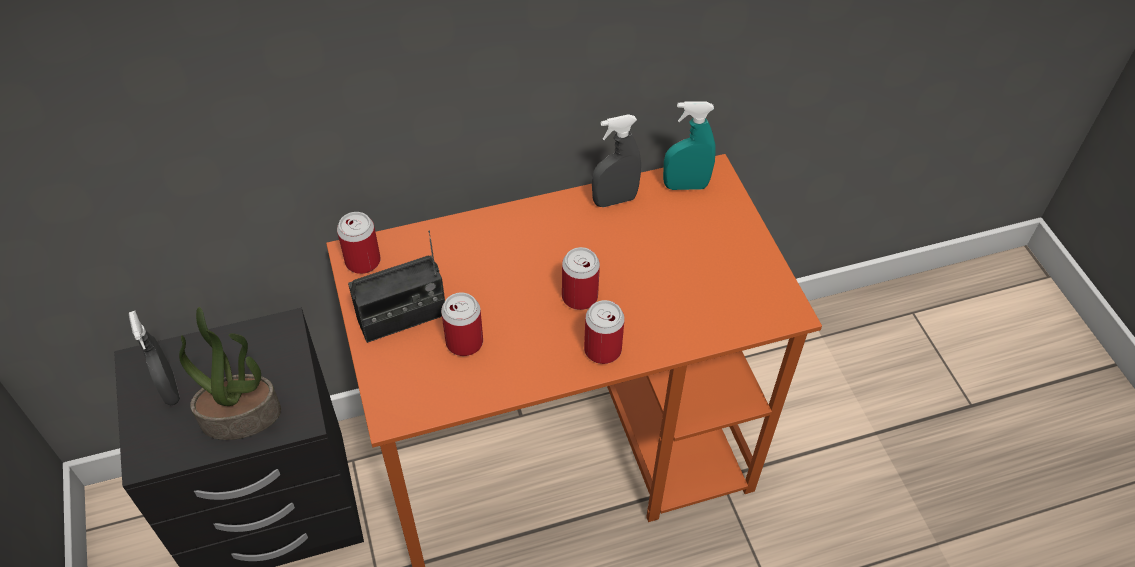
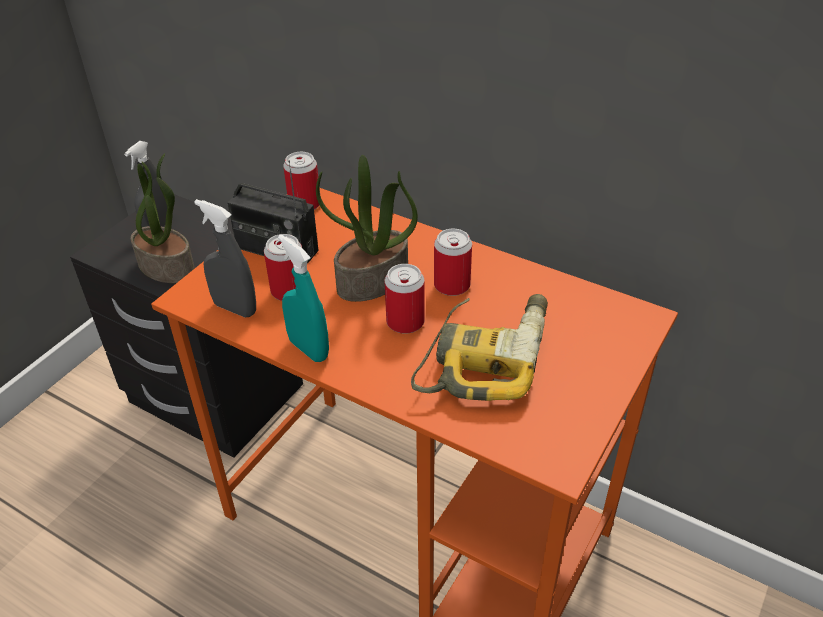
camera: 50 degrees right, 10 degrees down
(514, 285) = (372, 282): none -> potted plant
(602, 349) = (368, 367): can -> can (452, 285)
(614, 200) = (528, 281): grey spray bottle -> grey spray bottle (235, 308)
(660, 278) = (485, 355): none -> power drill
(685, 186) = (604, 310): turquoise spray bottle -> turquoise spray bottle (308, 349)

